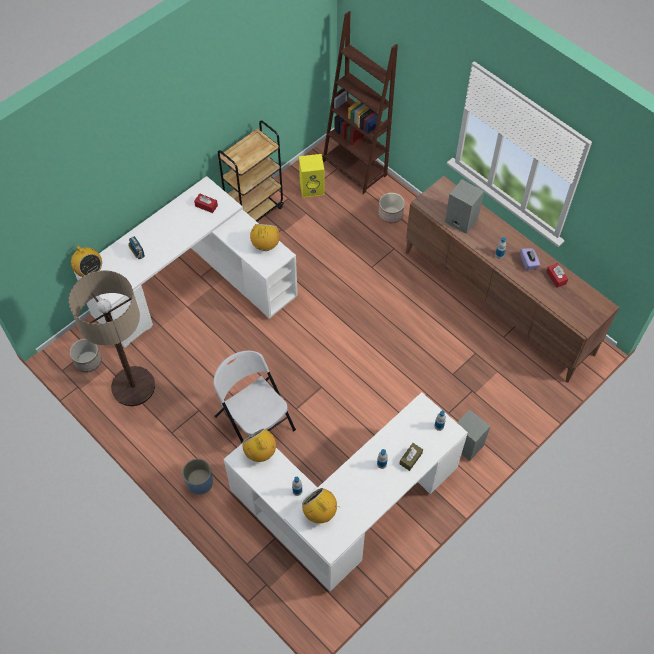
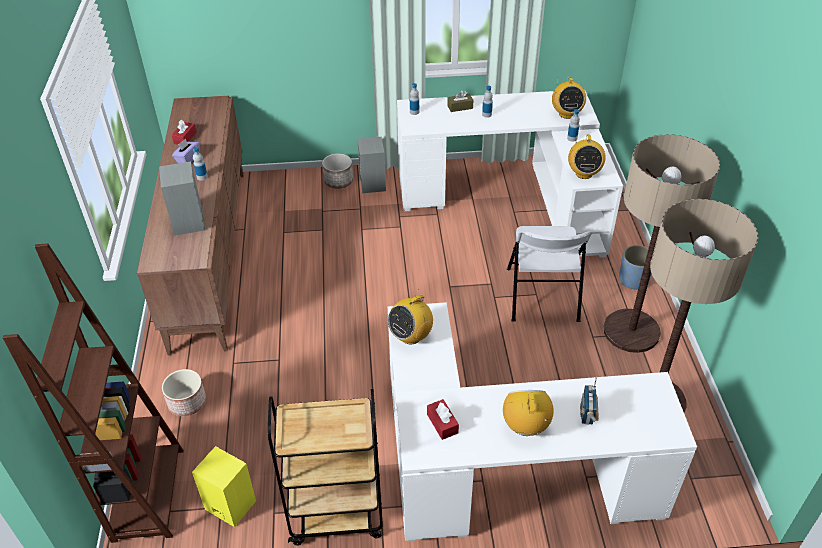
camera: 140 degrees left, 15 degrees down
(88, 361) = (699, 464): planter -> planter (338, 181)
(89, 271) = (673, 432): radio -> radio (525, 426)
(176, 432) = (631, 331): none -> floor lamp

